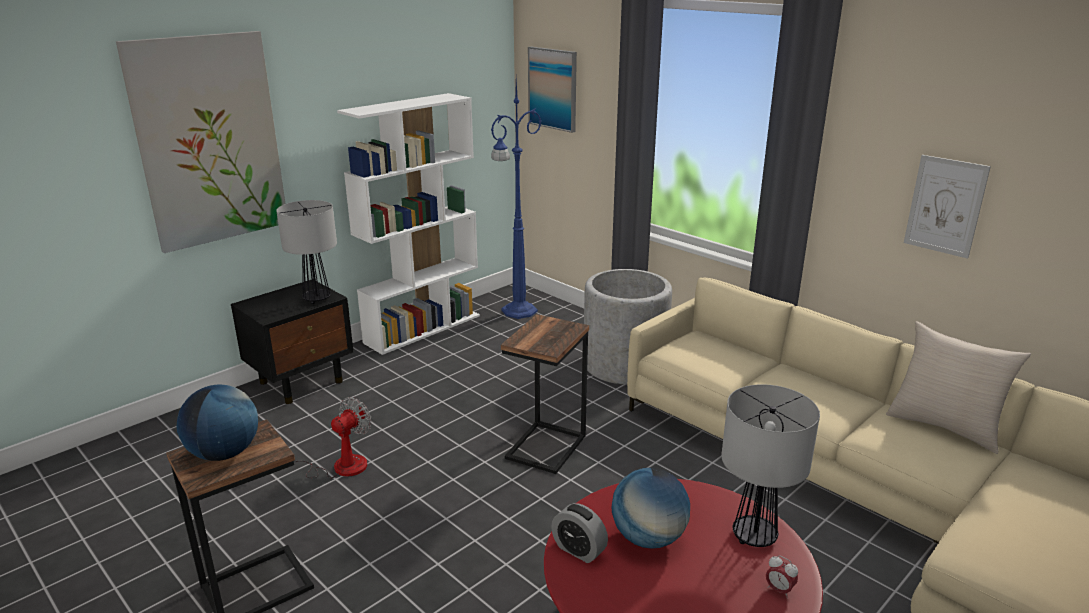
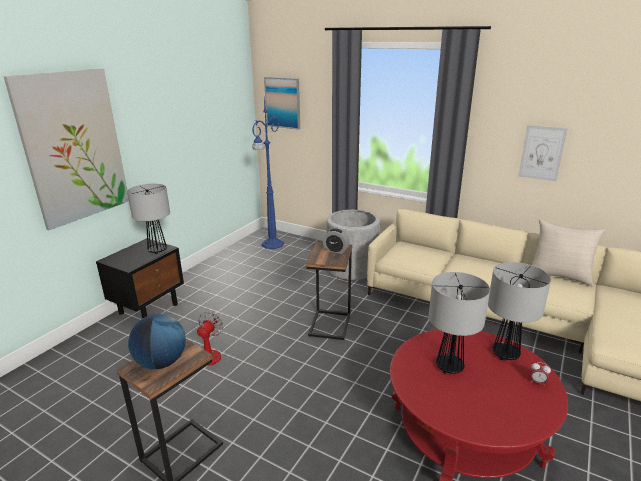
camera: 15 degrees left, 0 degrees up
(423, 328) = (216, 263): white bookcase -> none
(579, 550) = (413, 382): alarm clock -> alarm clock (336, 250)
(648, 538) = (449, 367): globe -> table lamp

